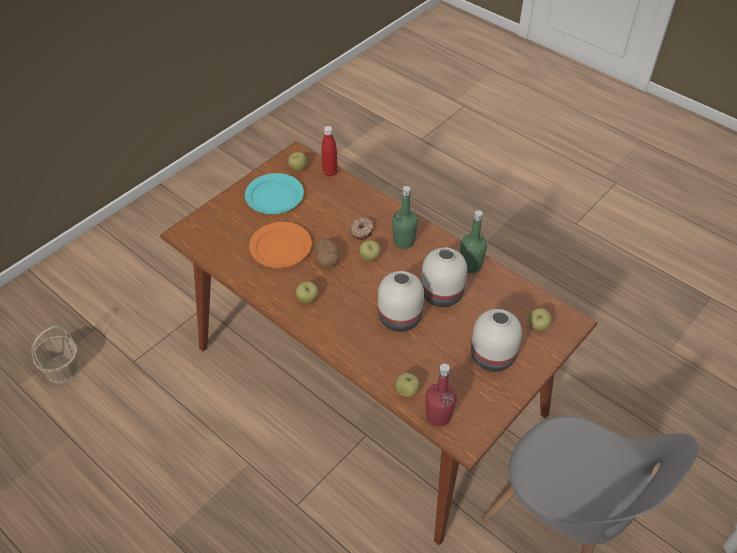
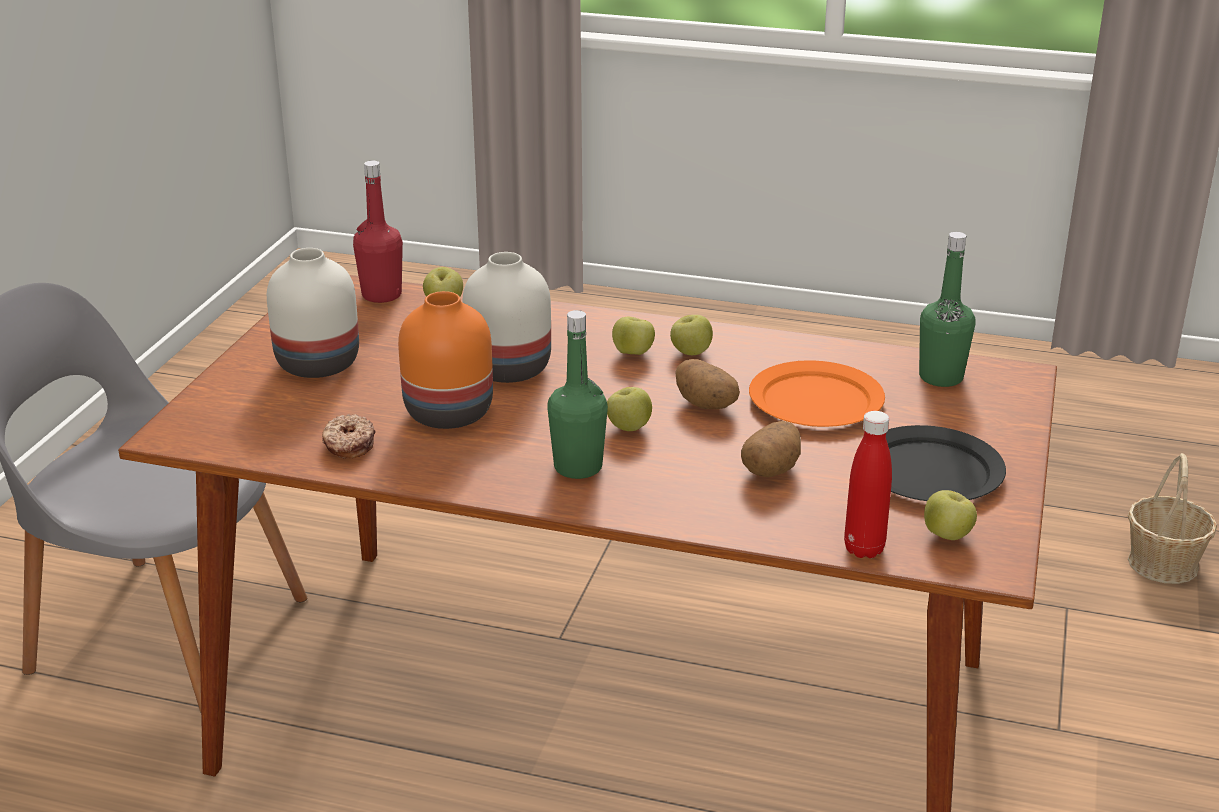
camera: 155 degrees right, 20 degrees down
(275, 196) = (929, 471): turquoise plate -> black plate
(331, 216) = (771, 469): none -> potato
(362, 231) = (680, 462): donut -> donut (348, 445)
(441, 293) = (449, 414): white vase -> orange vase
(470, 266) = (411, 465): green bottle -> green bottle (941, 377)
(538, 326) = (241, 414): apple -> apple (633, 353)

